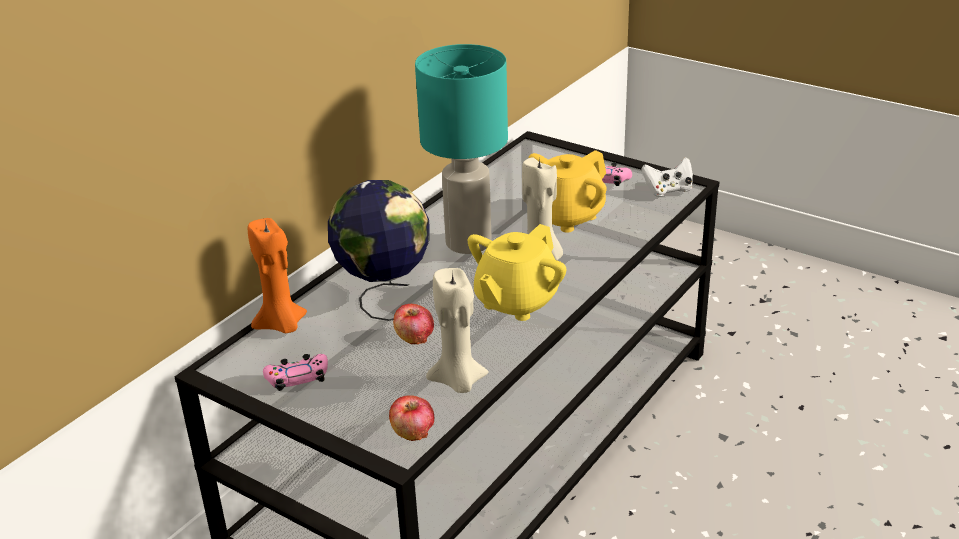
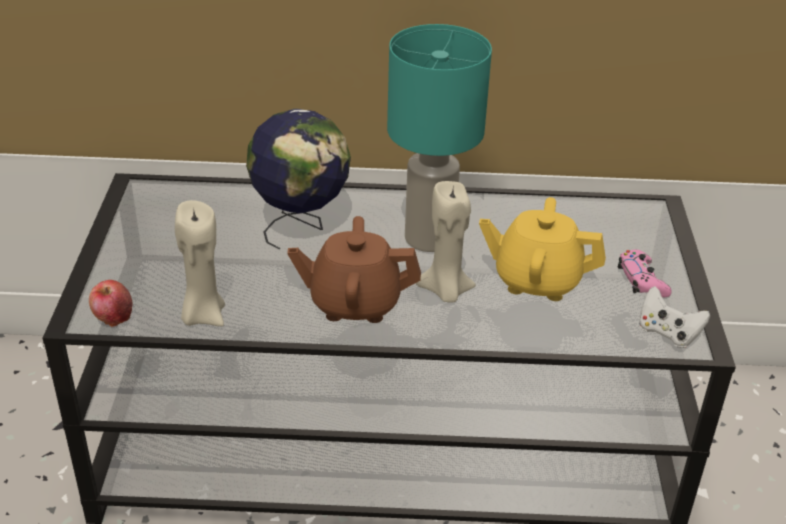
camera: 55 degrees right, 5 degrees up
(281, 325) = (215, 192): orange candle -> none
(298, 378) = (152, 229): pink game controller -> none
(414, 337) = (251, 266): apple -> none
(516, 302) = (354, 303): yellow teapot -> brown teapot

